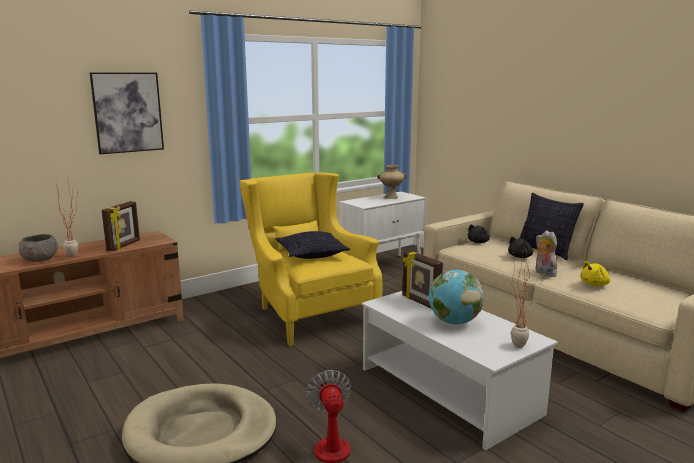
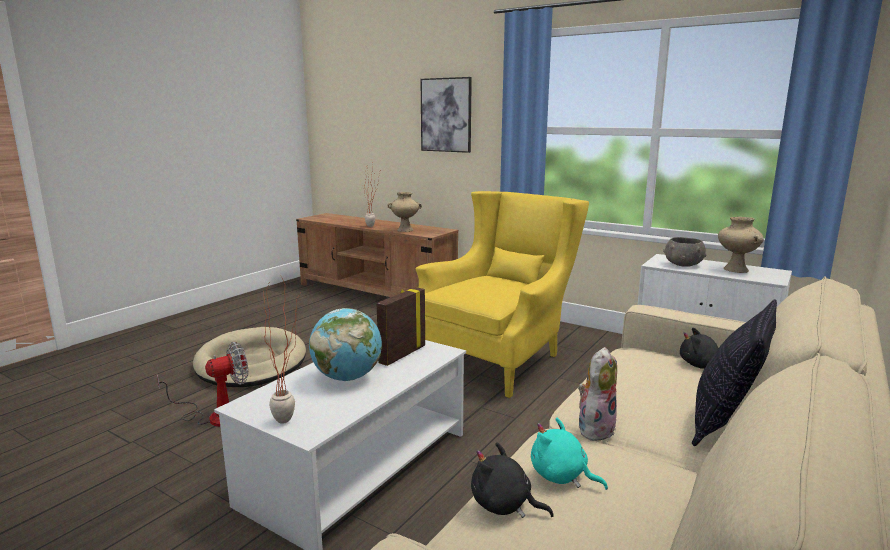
camera: 70 degrees right, 0 degrees up
(40, 260) = (357, 223): grey bowl -> grey bowl (682, 264)
(124, 246) = (405, 230): picture frame -> beige vase
(311, 254) = (484, 285): pillow -> none
(520, 257) = (646, 398): black plush toy -> black plush toy (504, 505)
(595, 284) = (561, 476): yellow plush toy -> turquoise plush toy

